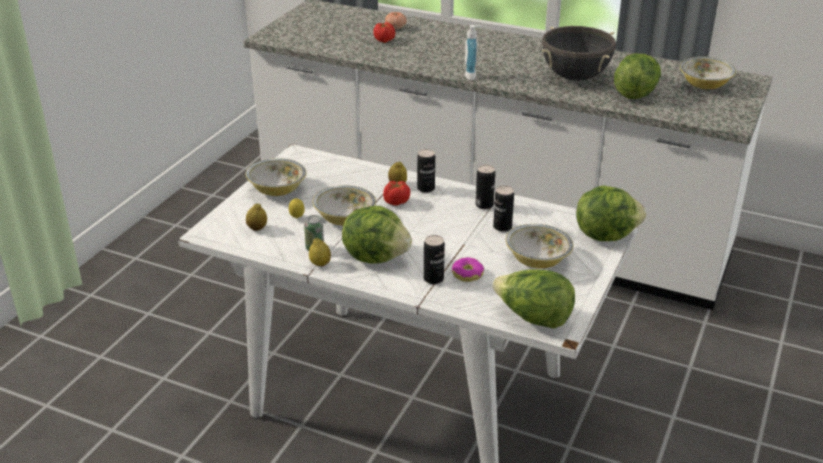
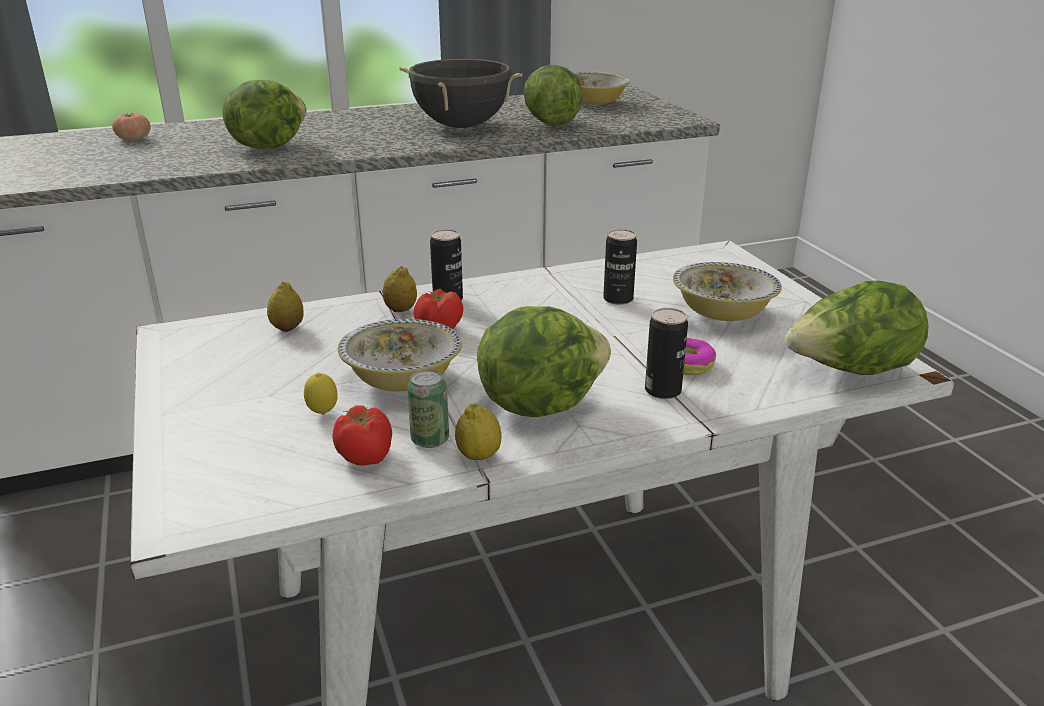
camera: 45 degrees left, 5 degrees down
(257, 228) = (276, 461): lemon -> lemon (287, 328)
(277, 190) = (218, 392): bowl -> none
(384, 40) = (141, 153): tomato -> tomato (365, 456)
(473, 75) = (340, 153): soap dispenser -> none
(484, 205) = (552, 287): can -> none
(605, 234) = (727, 261): lettuce -> lettuce (267, 146)

